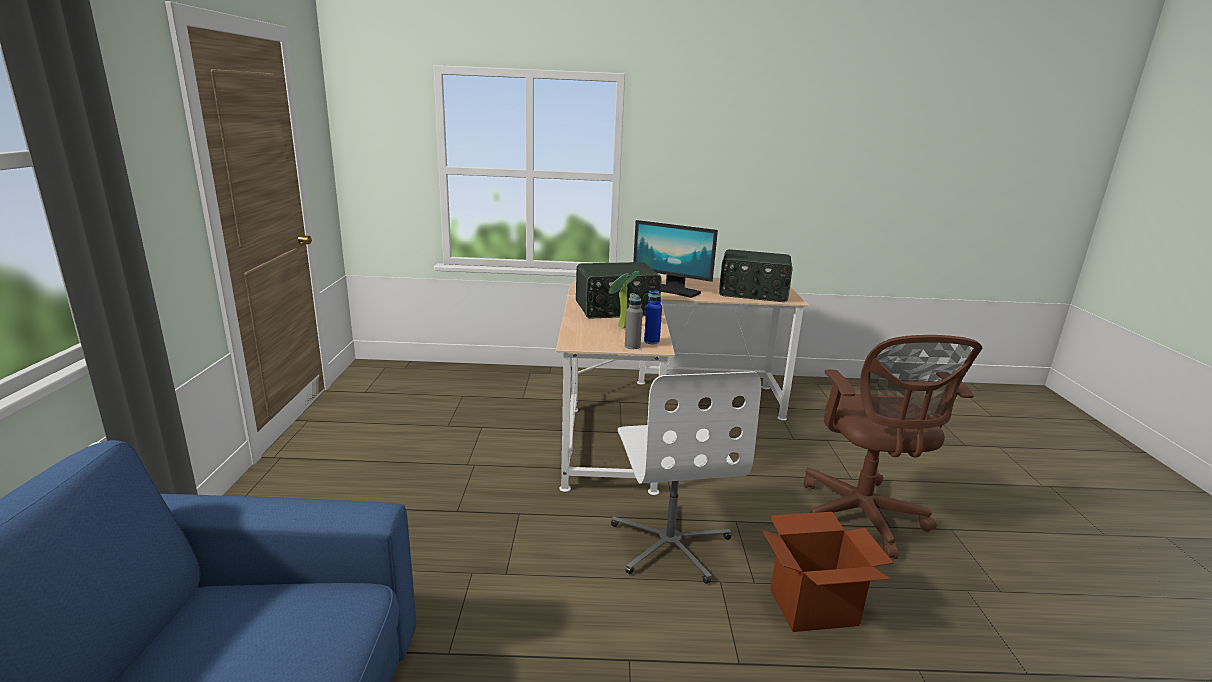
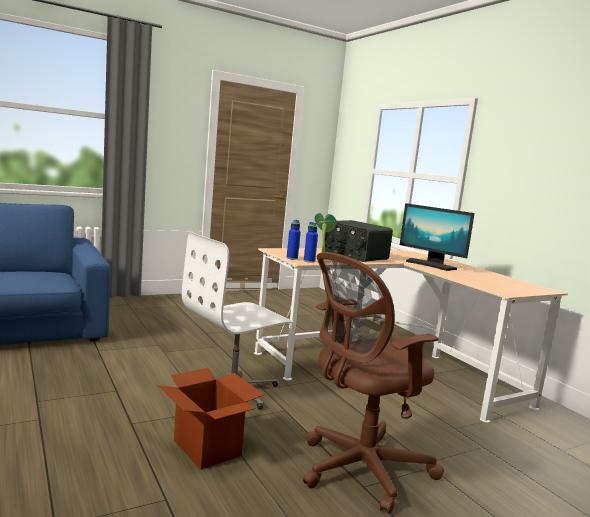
camera: 60 degrees right, 10 degrees down
(632, 346) = (292, 258): grey bottle -> blue bottle
(671, 290) = (430, 265): monitor -> monitor turned 45 degrees counterclockwise
(753, 293) = (489, 283): radio -> none

